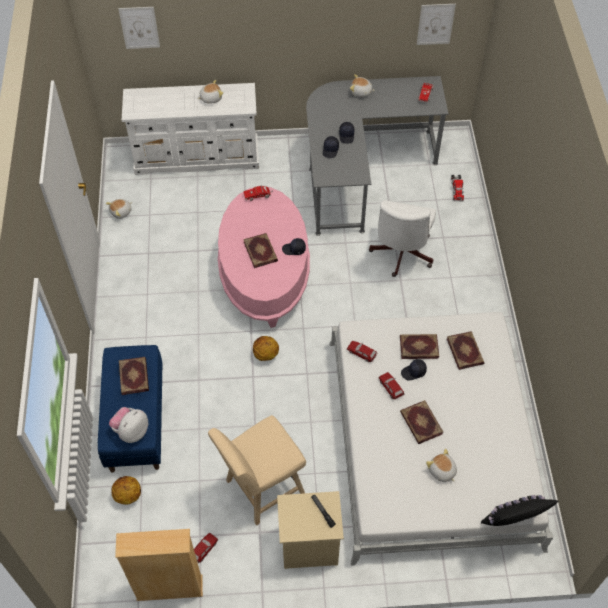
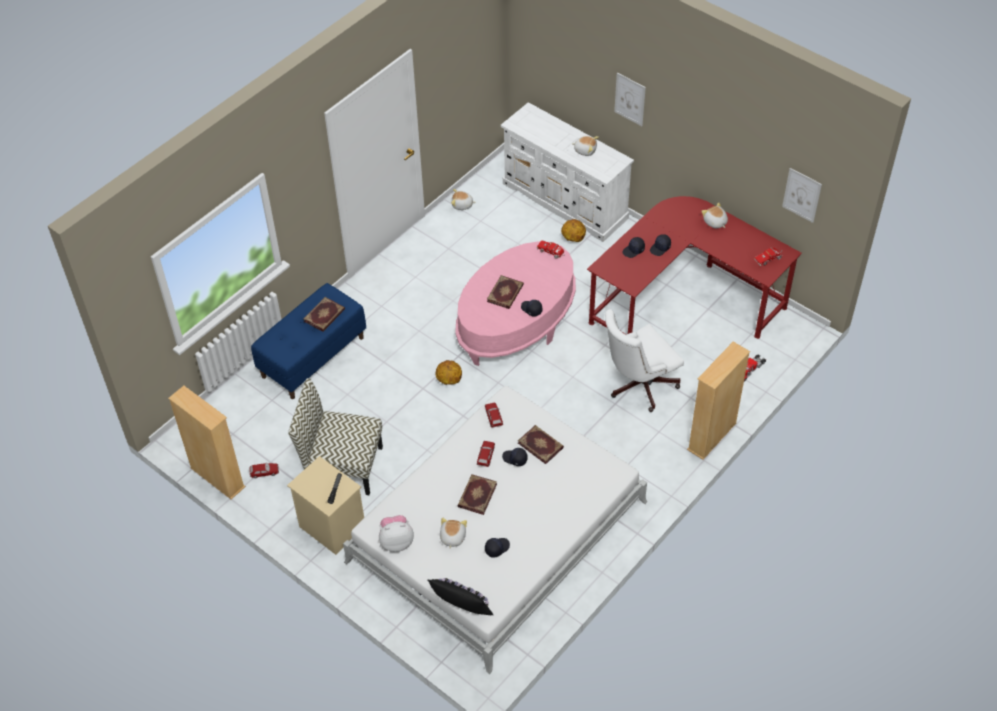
camera: 45 degrees right, 5 degrees down
(127, 496) = (255, 400): basketball -> basketball (573, 238)
(131, 431) = (283, 349): plush toy -> plush toy (396, 541)
(139, 27) = (552, 54): picture -> picture (630, 99)
(261, 489) = (342, 466): beige stool -> chair
(359, 170) = (683, 298): grey desk -> red desk
(465, 351) = (572, 475): book -> none
(480, 451) = (496, 548): none -> black cap
(486, 254) = (712, 436): none -> beige bookcase

